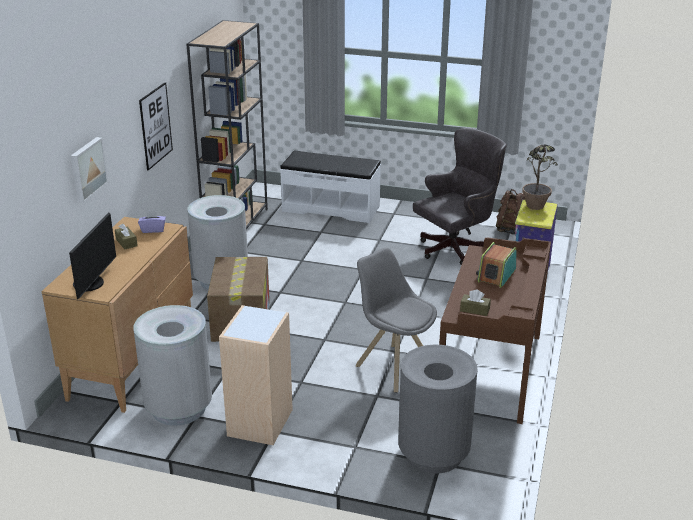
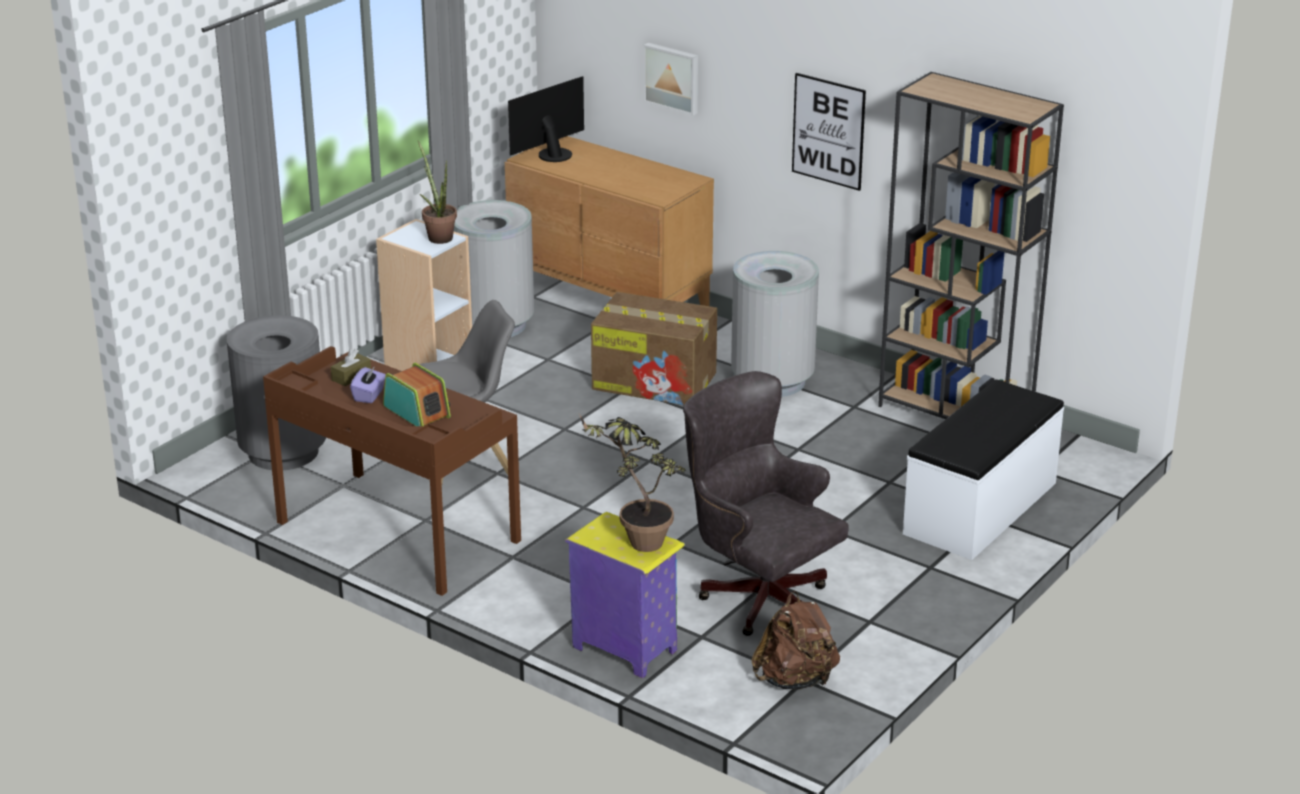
camera: 110 degrees right, 0 degrees up
(92, 284) = (552, 154): monitor -> monitor turned 105 degrees clockwise
(126, 242) = (638, 175): brown tissue box -> none
(153, 229) = (662, 190): purple tissue box -> purple tissue box (369, 395)
(249, 317) = (438, 236): none -> potted plant
(455, 248) = (759, 597): grey office chair -> grey office chair turned 150 degrees clockwise

